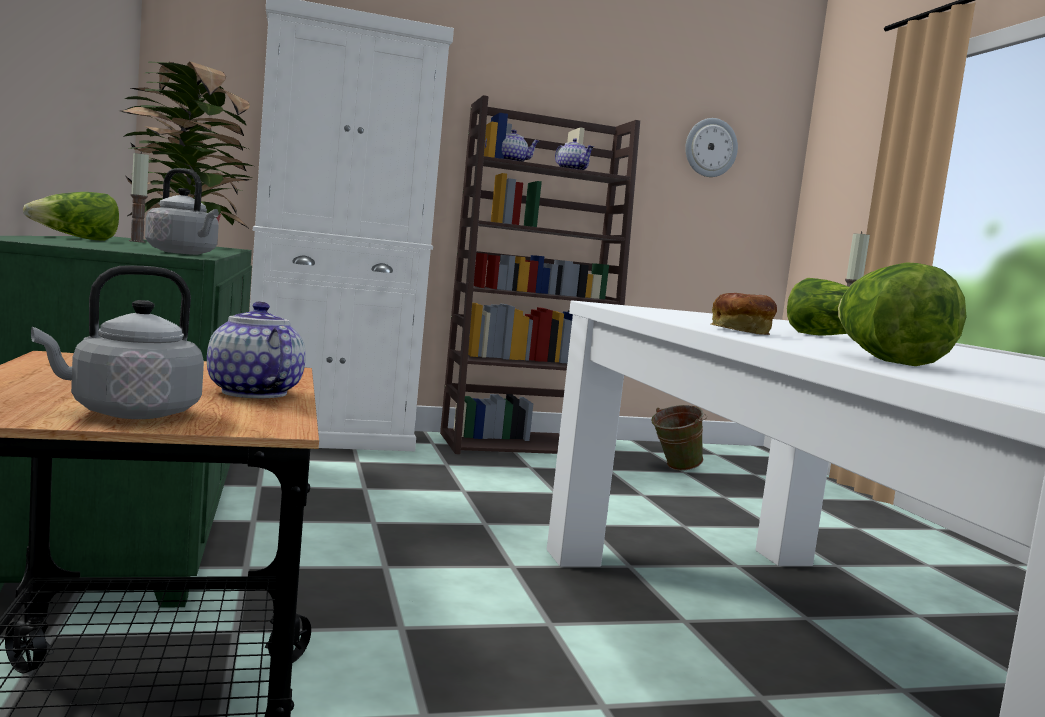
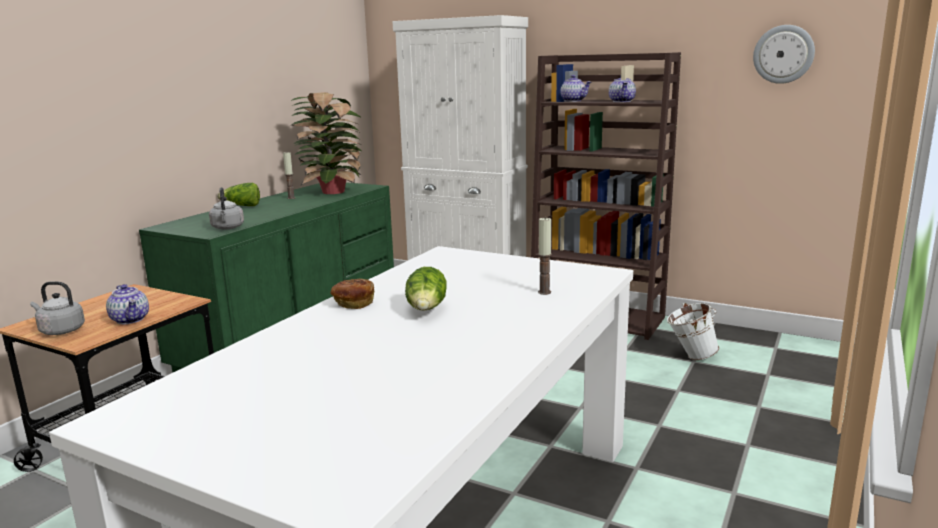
camera: 45 degrees right, 10 degrees up
(252, 392) = (131, 319): teapot -> teapot turned 135 degrees clockwise
(673, 468) = (690, 356): green bucket -> white bucket
(884, 360) = (271, 349): lettuce -> none

